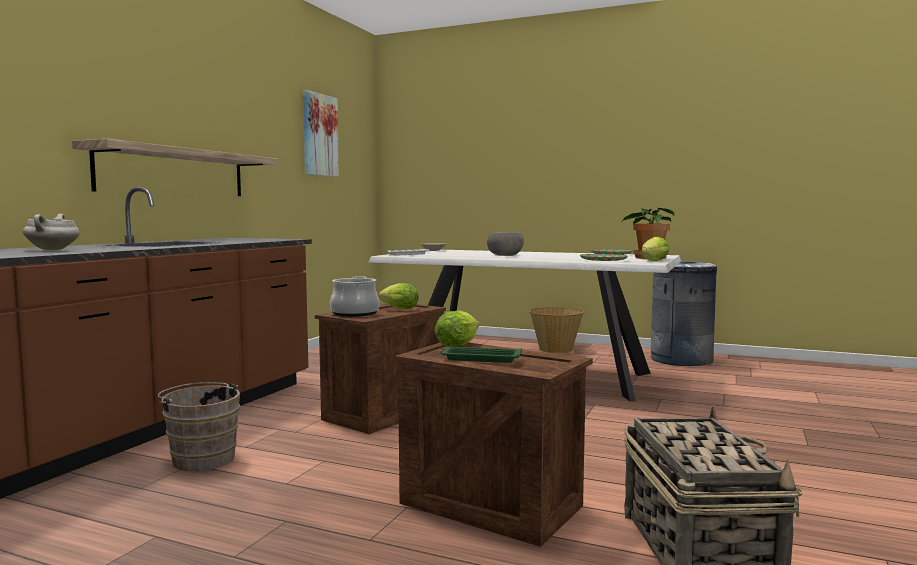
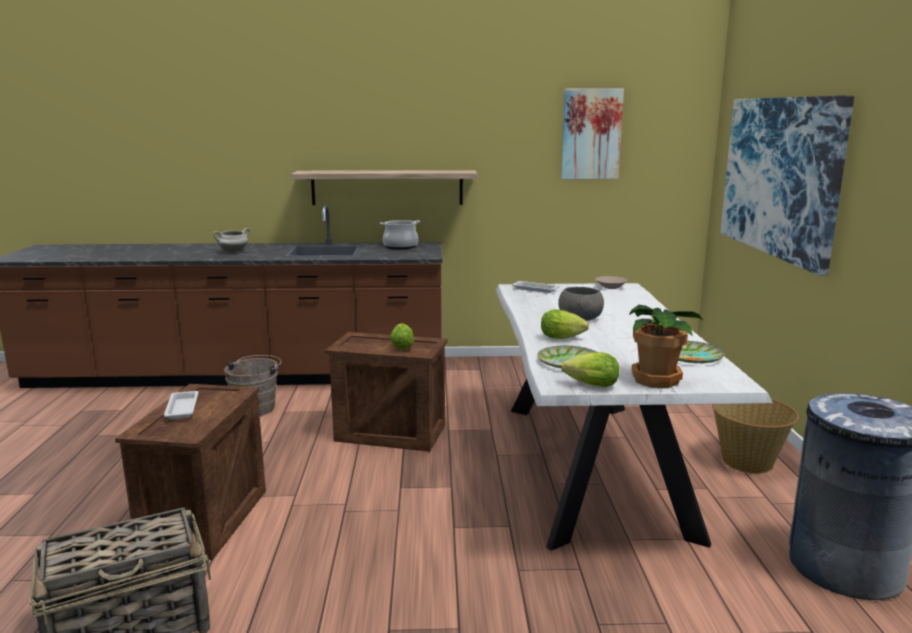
camera: 65 degrees right, 10 degrees up
(355, 313) = (363, 340): cooking pot -> cooking pot (400, 246)
(459, 345) = (235, 394): lettuce -> lettuce (564, 338)
(480, 359) = (182, 408): green tray -> white tray
(484, 166) = (779, 176): none -> picture

